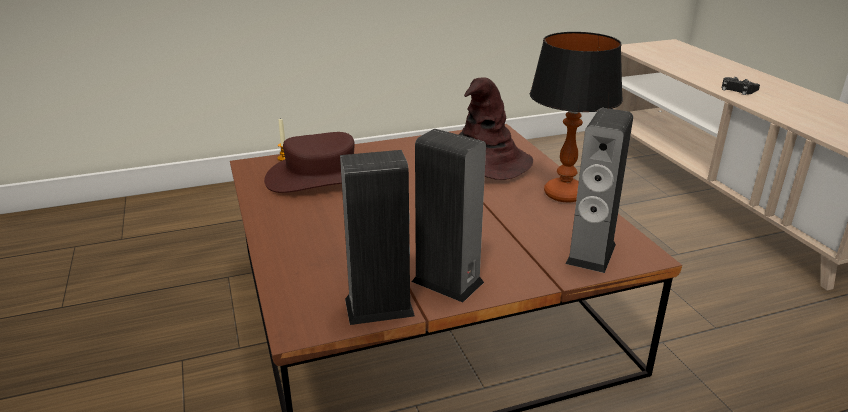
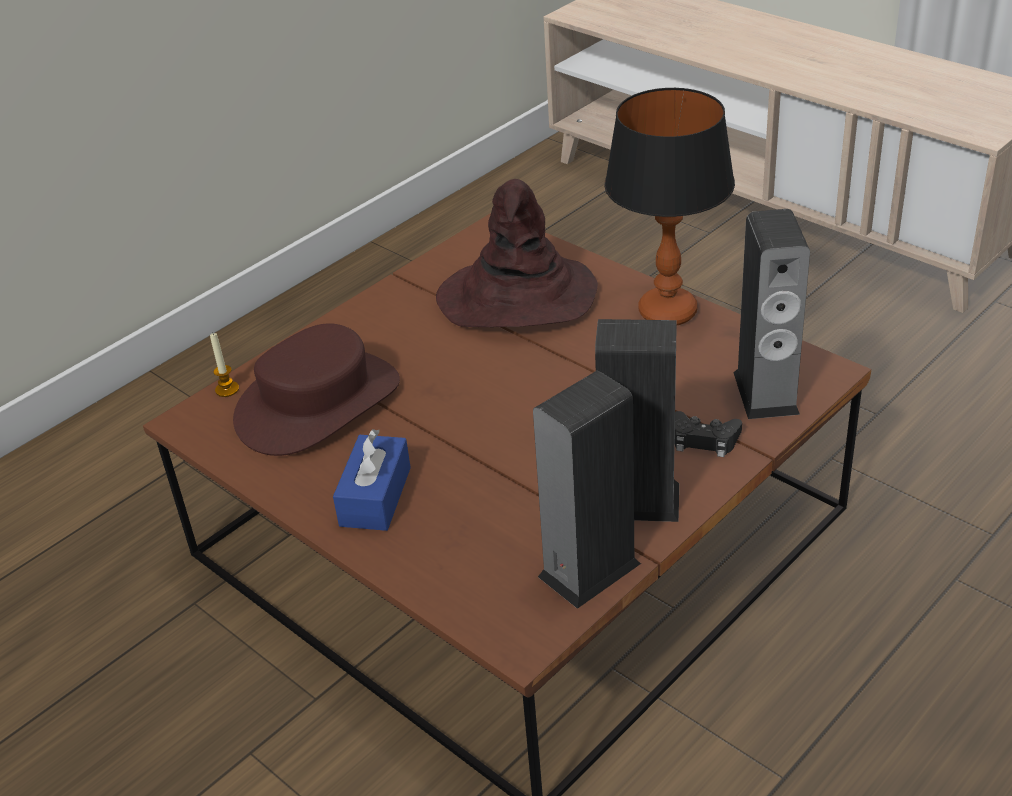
camera: 25 degrees left, 10 degrees up
(301, 227) = (375, 496): none -> blue tissue box
(737, 90) = (774, 63): black game controller -> black game controller (704, 440)

